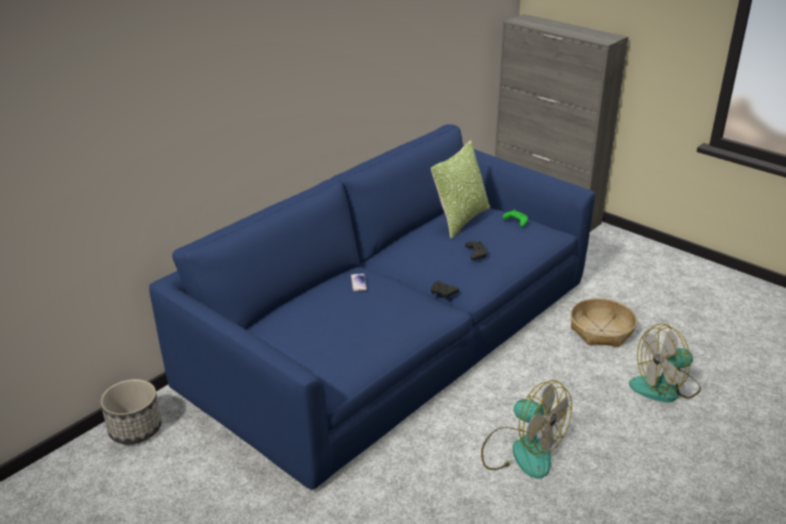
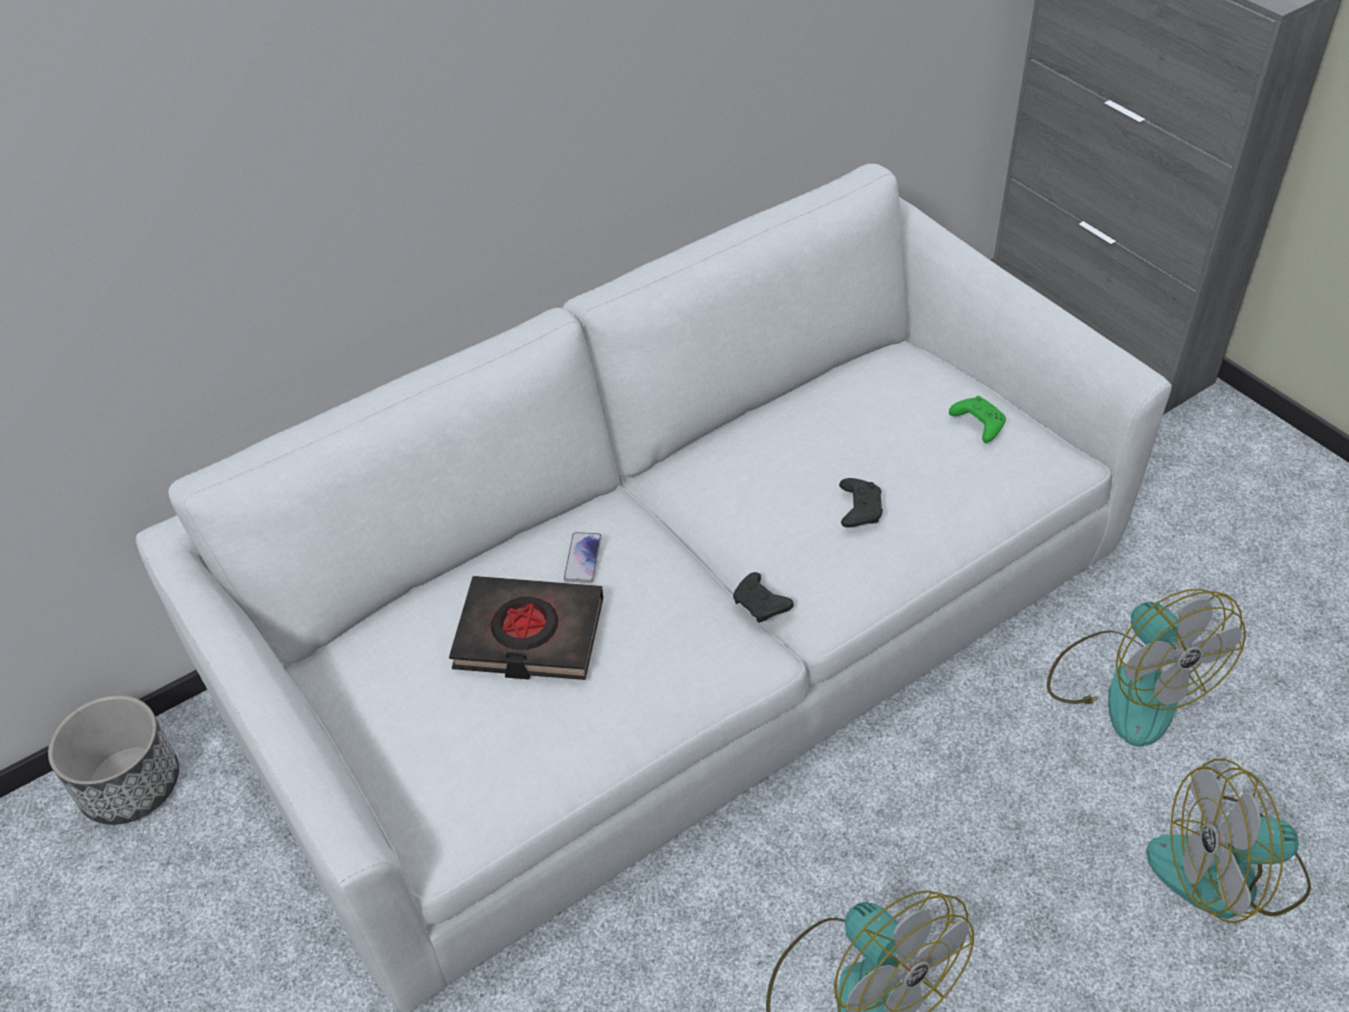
camera: 15 degrees right, 15 degrees up
(344, 310) = (529, 635): none -> black book
(393, 334) = (681, 625): blue sofa -> white sofa
(461, 220) = (857, 402): pillow -> none
(601, 330) = (1128, 686): basket -> fan

